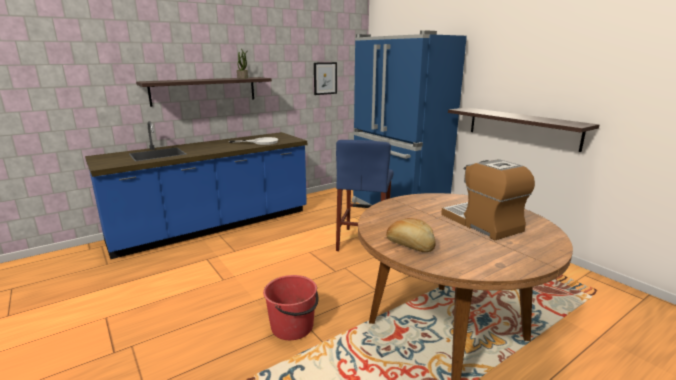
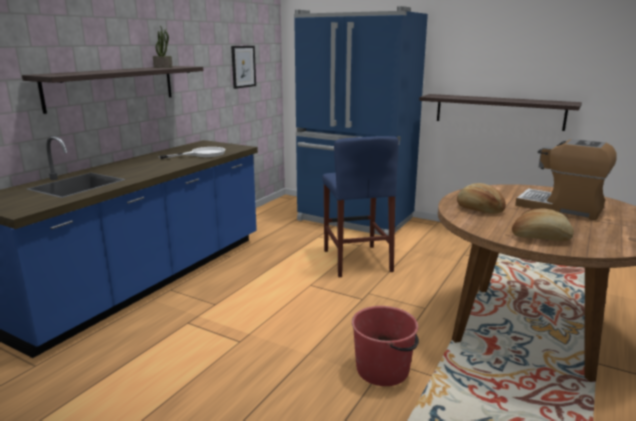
camera: 25 degrees left, 0 degrees up
(402, 212) = (479, 209): none -> bread

